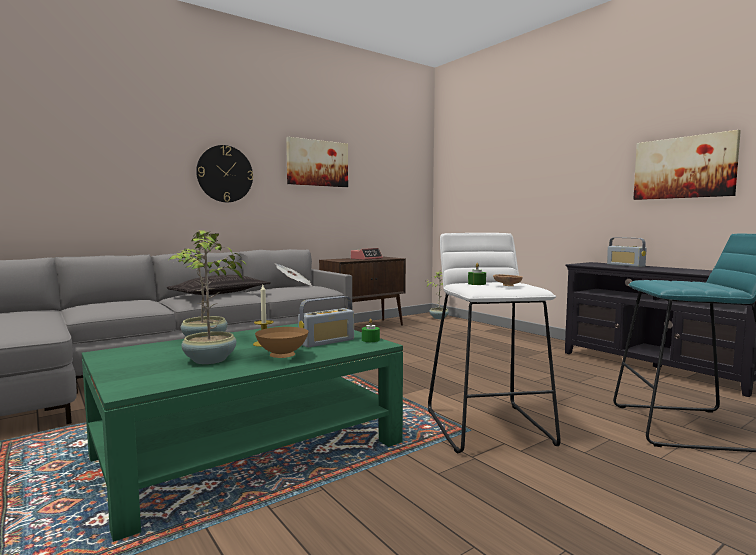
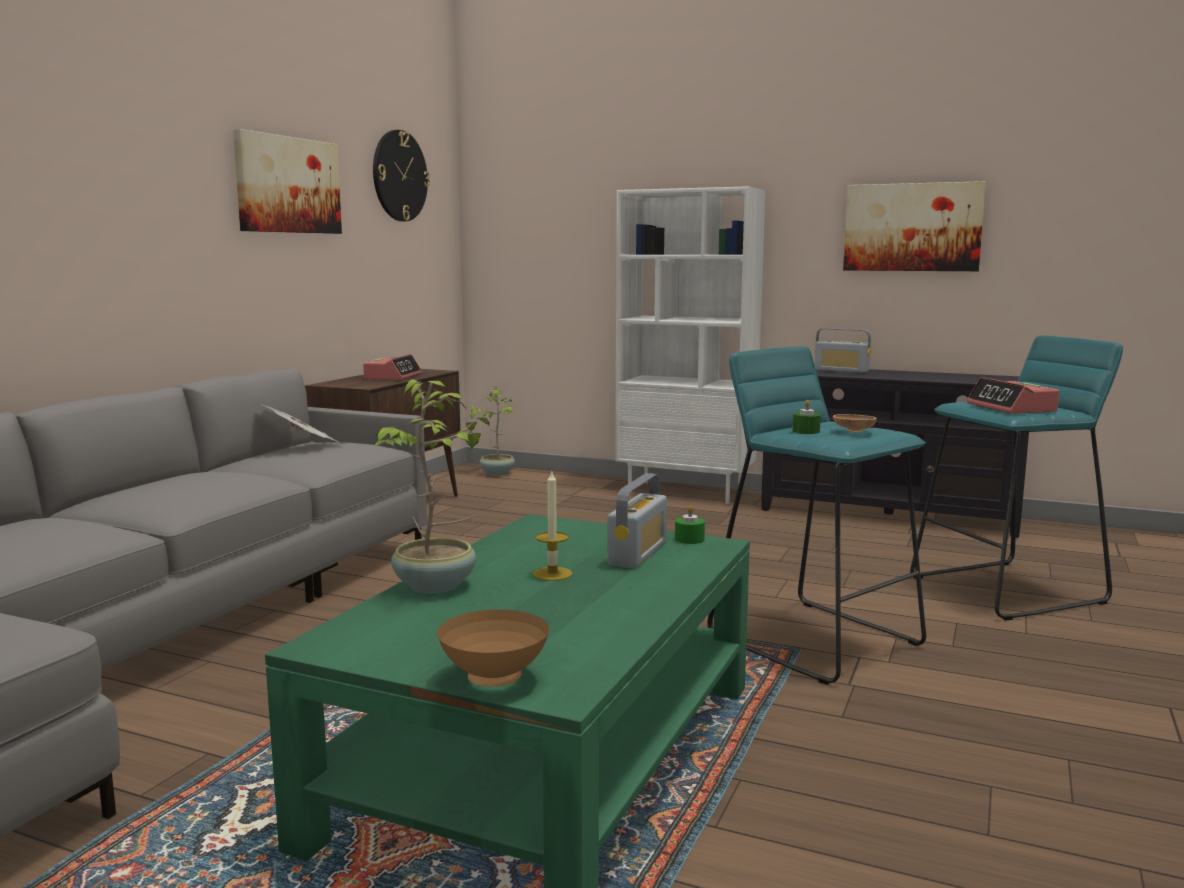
camera: 30 degrees left, 5 degrees up
(209, 360) = (548, 619): potted plant -> none
(220, 293) = (205, 482): pillow -> none
(225, 174) = (127, 212): wall clock -> wall clock (399, 176)
(282, 357) = (640, 591): brown bowl -> brown bowl (496, 680)
(489, 426) = (814, 639): white stool -> turquoise stool
(531, 338) = (686, 492): none -> white bookcase
(680, 284) = (1011, 408): none -> alarm clock

